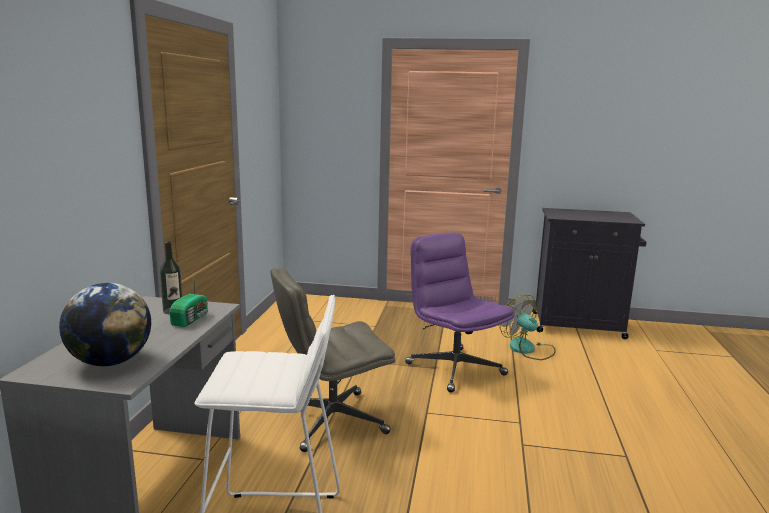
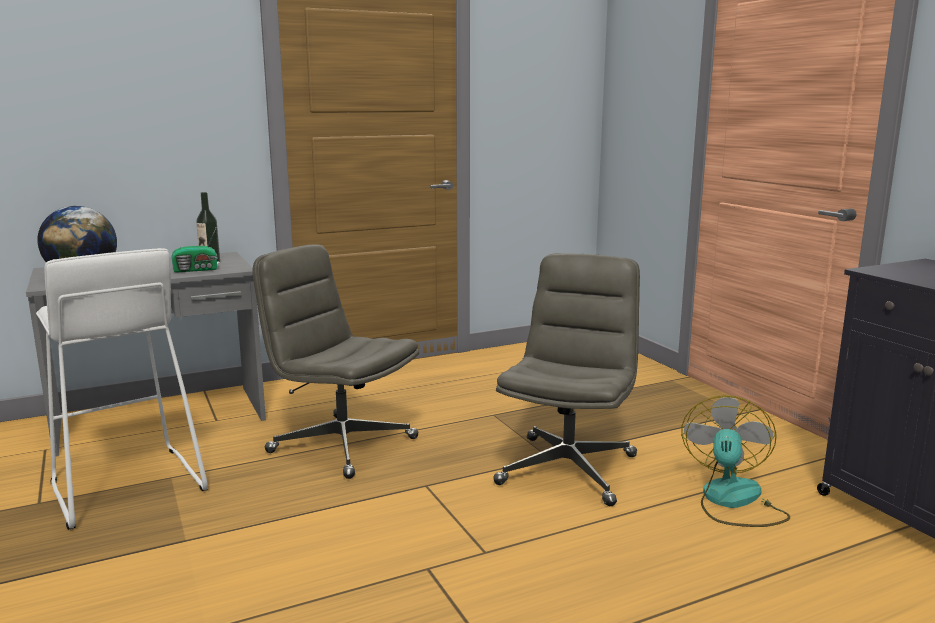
camera: 55 degrees right, 0 degrees up
(454, 369) = (567, 469): purple office chair -> grey office chair

